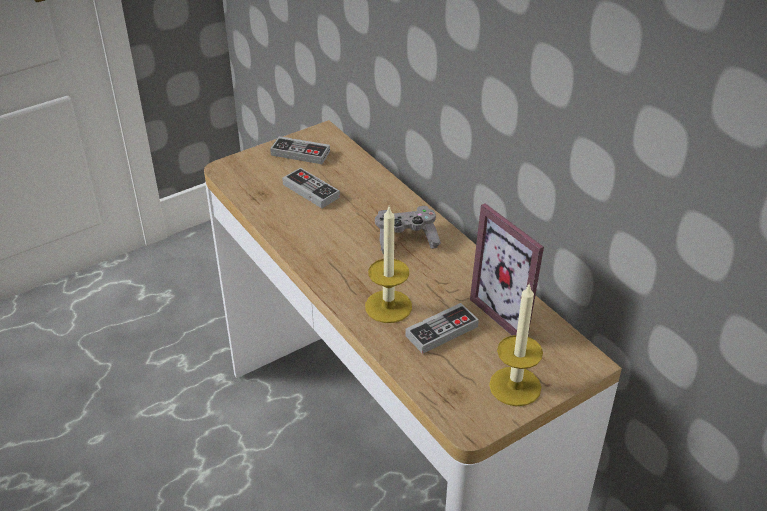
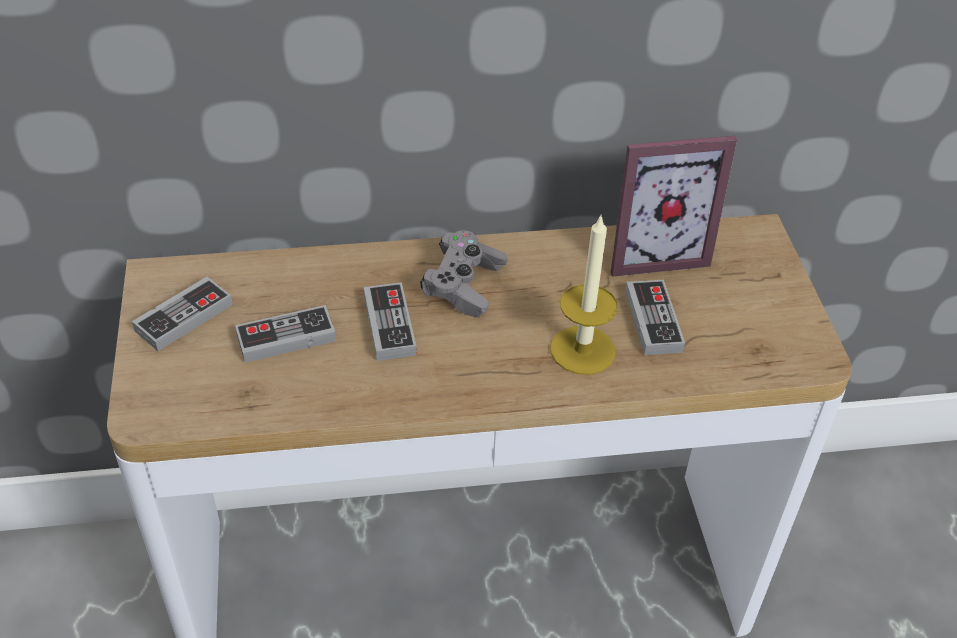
camera: 65 degrees left, 5 degrees up
(349, 222) = (389, 325): none -> game controller
(515, 386) = (770, 299): candle -> none

